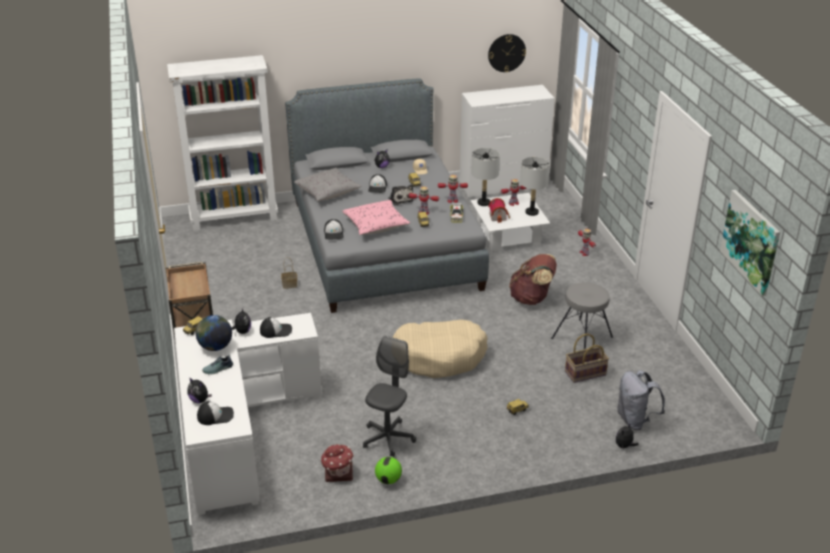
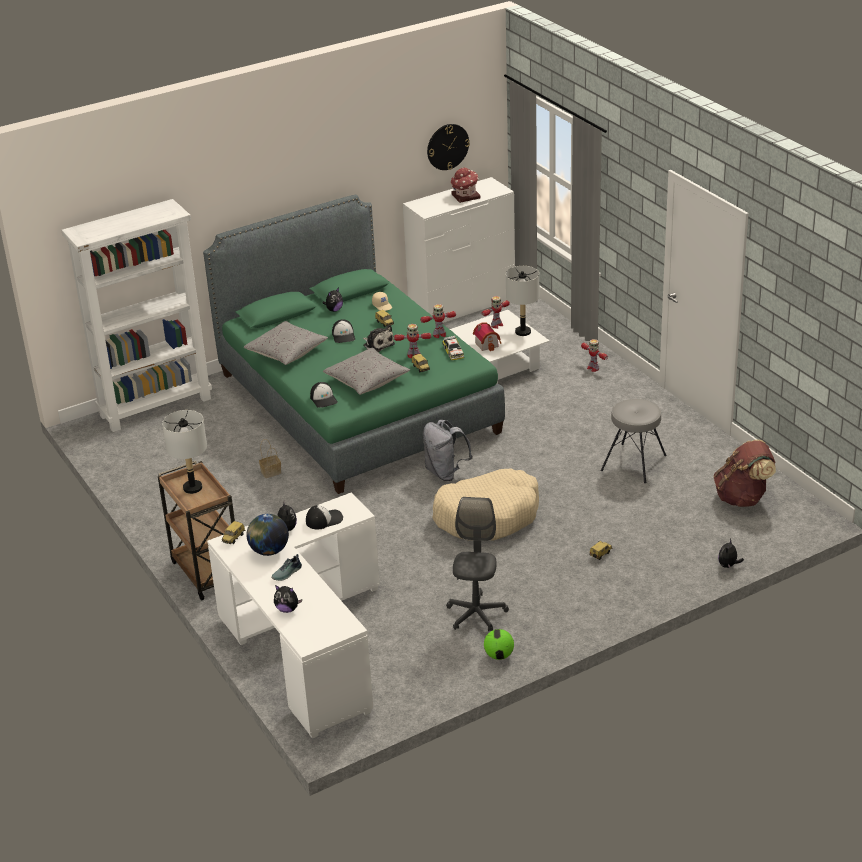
camera: 15 degrees left, 0 degrees up
(215, 415) = (315, 621): cap -> none
(338, 473) = (440, 661): toy house -> toy house (465, 197)
(376, 225) = (367, 380): pink pillow -> grey pillow
(383, 244) = (356, 402): grey bed -> green bed
(483, 203) = (462, 331): grey table lamp -> grey table lamp (192, 488)
(532, 298) = (558, 431): brown backpack -> brown backpack (743, 498)
(585, 374) = (654, 500): basket -> none
(635, 420) = (728, 537): grey backpack -> grey backpack (445, 473)
(751, 241) = (817, 319): picture -> none

